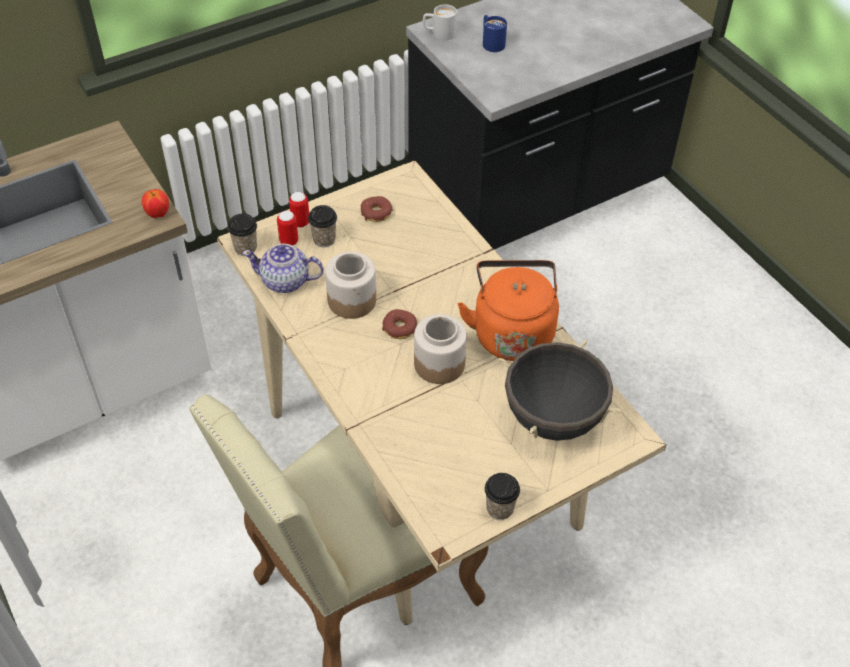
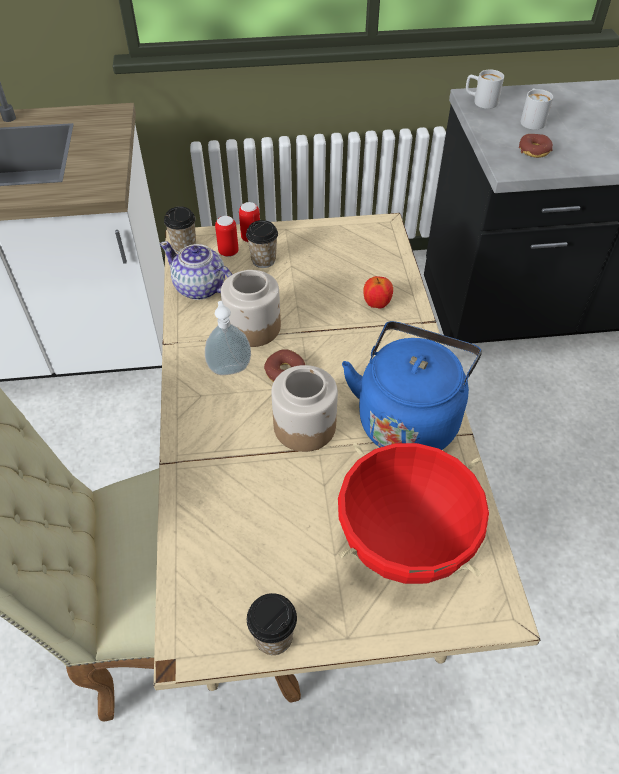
camera: 25 degrees right, 0 degrees up
(158, 214) = (106, 185): apple -> apple (376, 304)
(354, 340) = (229, 368): none -> soap dispenser
(376, 213) = (331, 250): donut -> donut (534, 150)
(491, 42) = (531, 120): blue mug -> white mug
(512, 332) = (408, 418): orange kettle -> blue kettle
(553, 418) = (404, 543): black cooking pot -> red cooking pot

